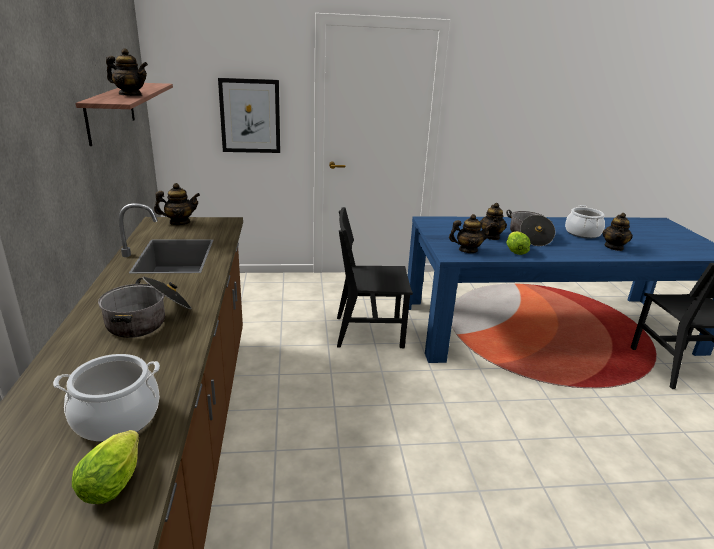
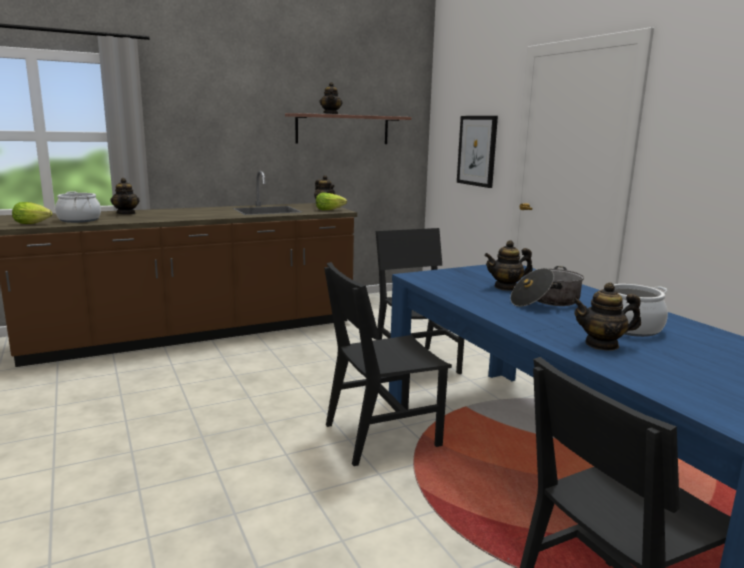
camera: 70 degrees right, 10 degrees down
(148, 320) = (174, 214): cooking pot -> none
(467, 250) = (441, 280): teapot -> teapot (126, 213)
(493, 383) = (382, 435): none -> black chair
(515, 251) = (476, 296): lettuce -> lettuce (329, 210)

